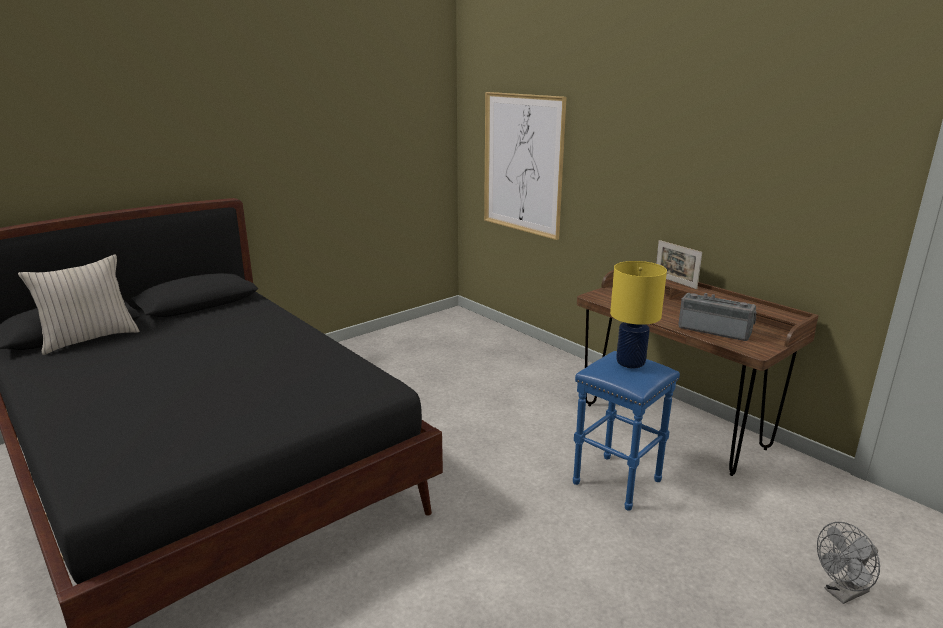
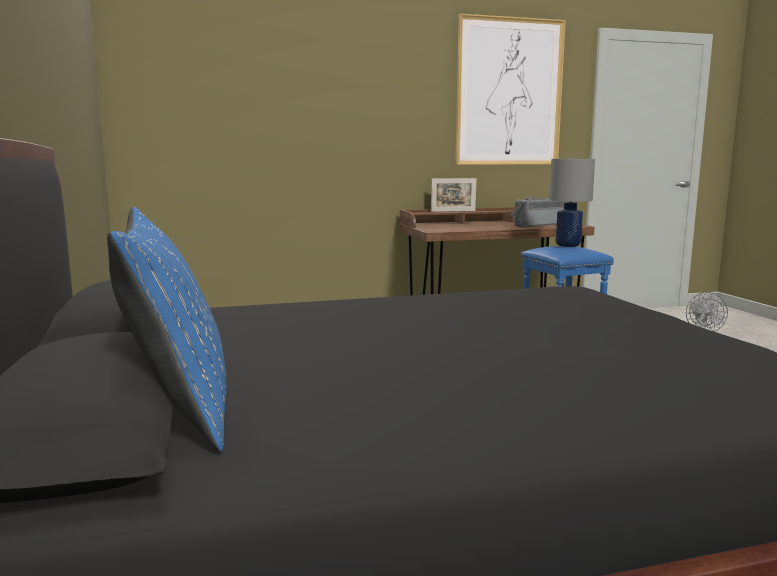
camera: 65 degrees left, 10 degrees down
(89, 339) = (179, 411): beige pillow -> blue pillow
(523, 164) = (235, 132): picture -> picture (509, 92)
(630, 365) = (568, 246): yellow table lamp -> grey table lamp

